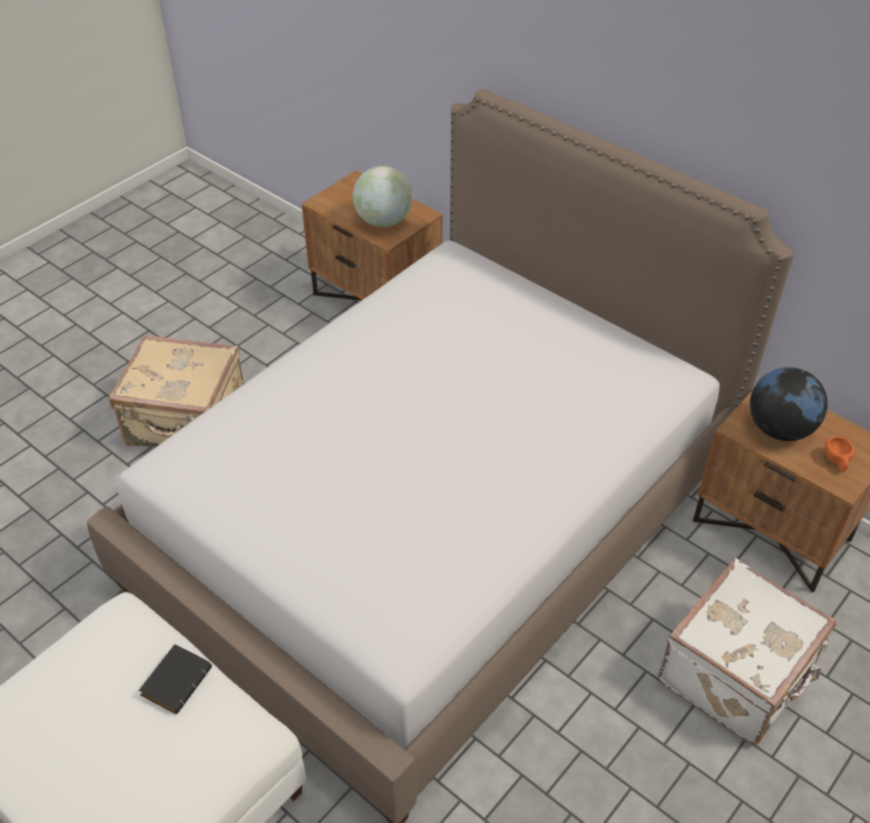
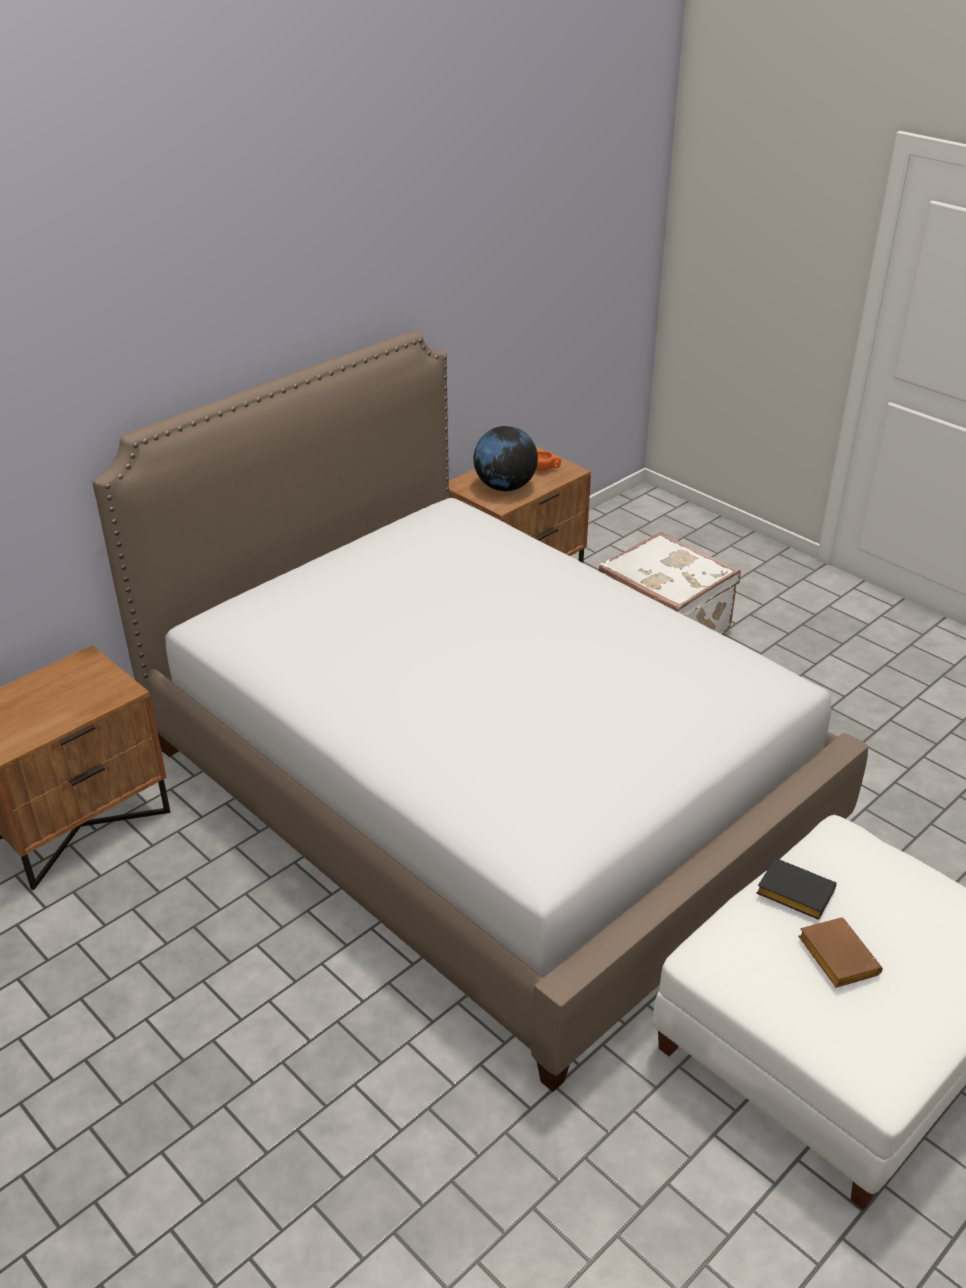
camera: 85 degrees left, 10 degrees down
(101, 705) = (835, 956): none -> brown book
(187, 423) = (260, 1033): beige suitcase -> none
(383, 221) = (82, 692): globe -> none

